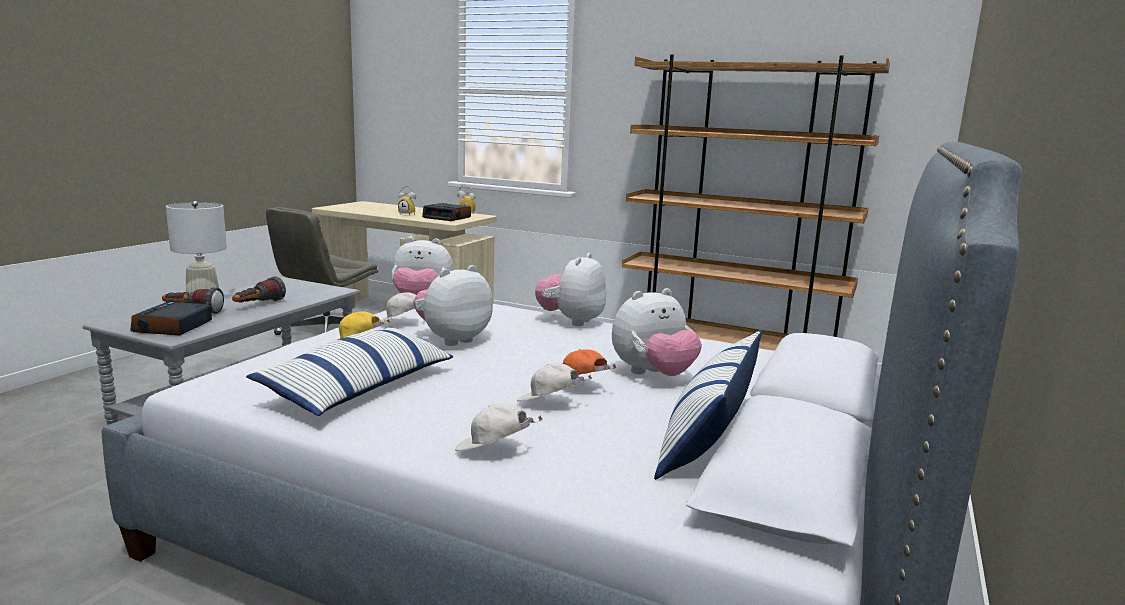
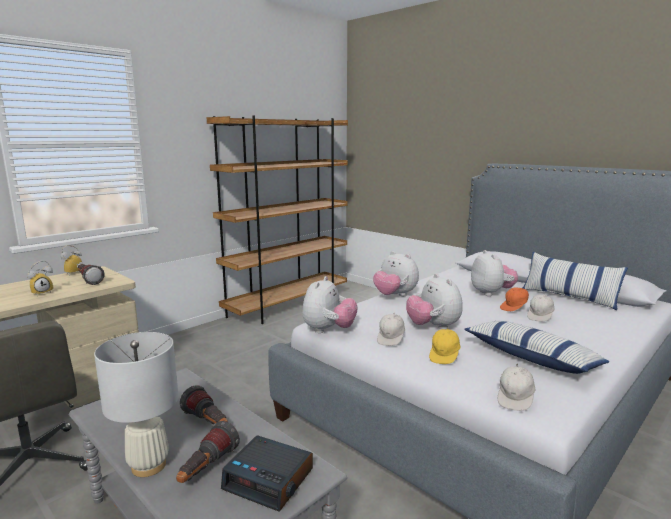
camera: 70 degrees left, 0 degrees up
(447, 217) = (88, 280): alarm clock -> flashlight
(493, 450) = (606, 333): white cap -> white cap (515, 399)

